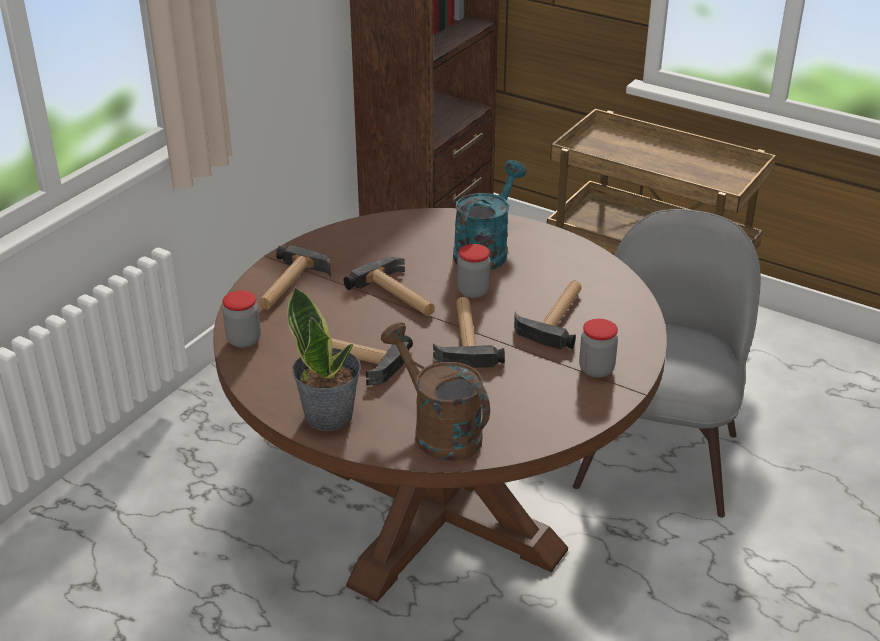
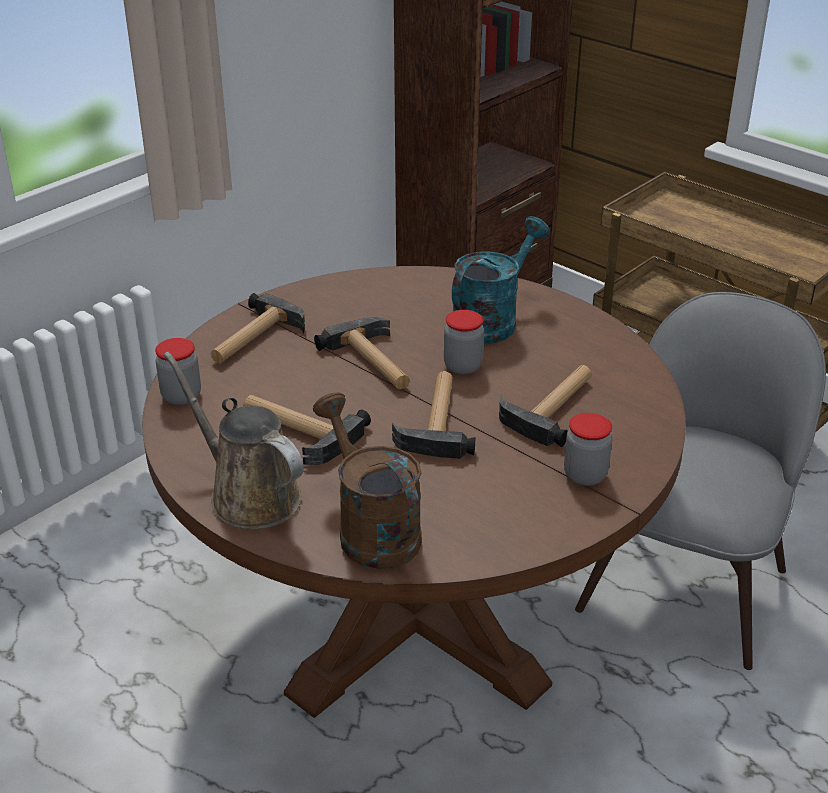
camera: 10 degrees right, 0 degrees up
(329, 415) = (249, 495): potted plant -> brown watering can

